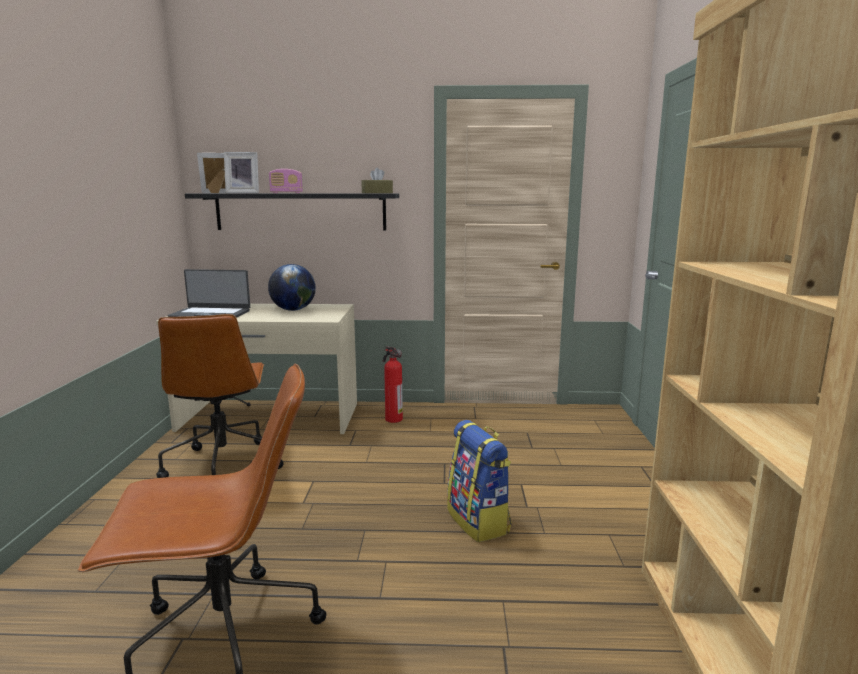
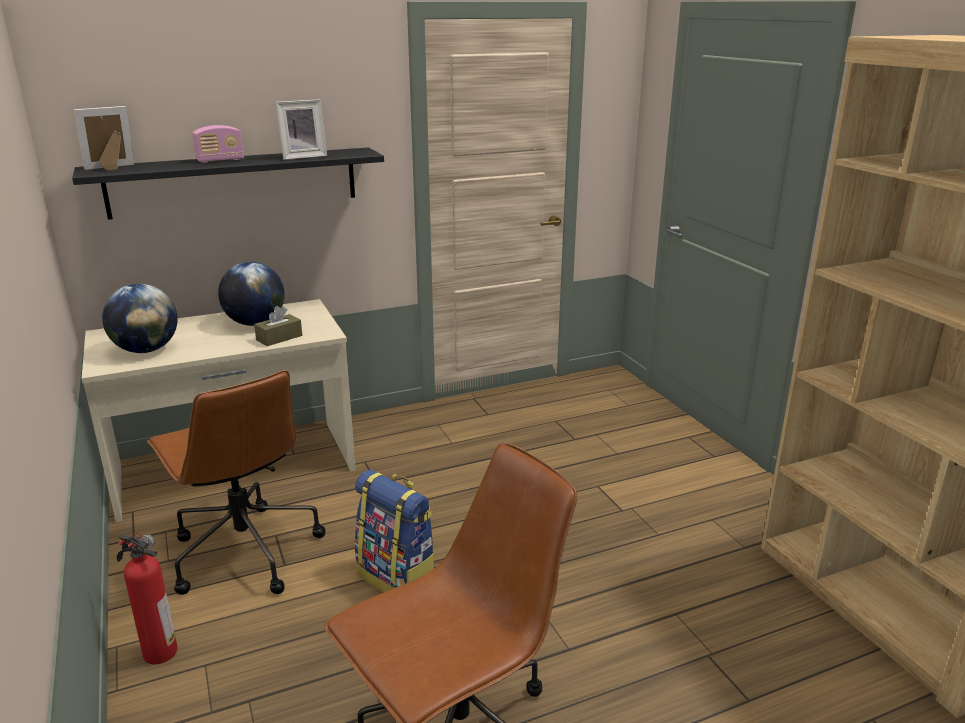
camera: 25 degrees left, 10 degrees up
(211, 314) = (146, 350): laptop -> globe
(243, 193) = (159, 167): picture frame -> picture frame (303, 156)
(377, 193) = (348, 152): brown tissue box -> brown tissue box (279, 338)
(393, 419) = (395, 435): fire extinguisher -> fire extinguisher (158, 651)
(479, 521) = (592, 539): backpack -> backpack (398, 577)

